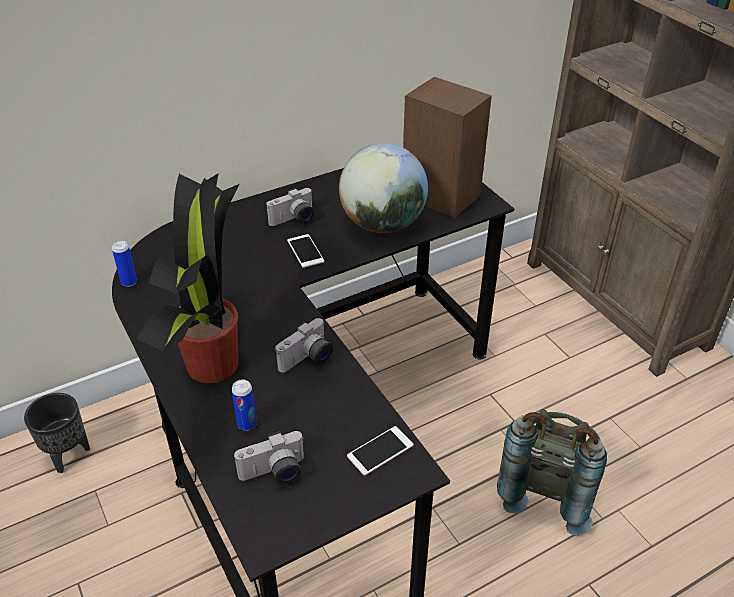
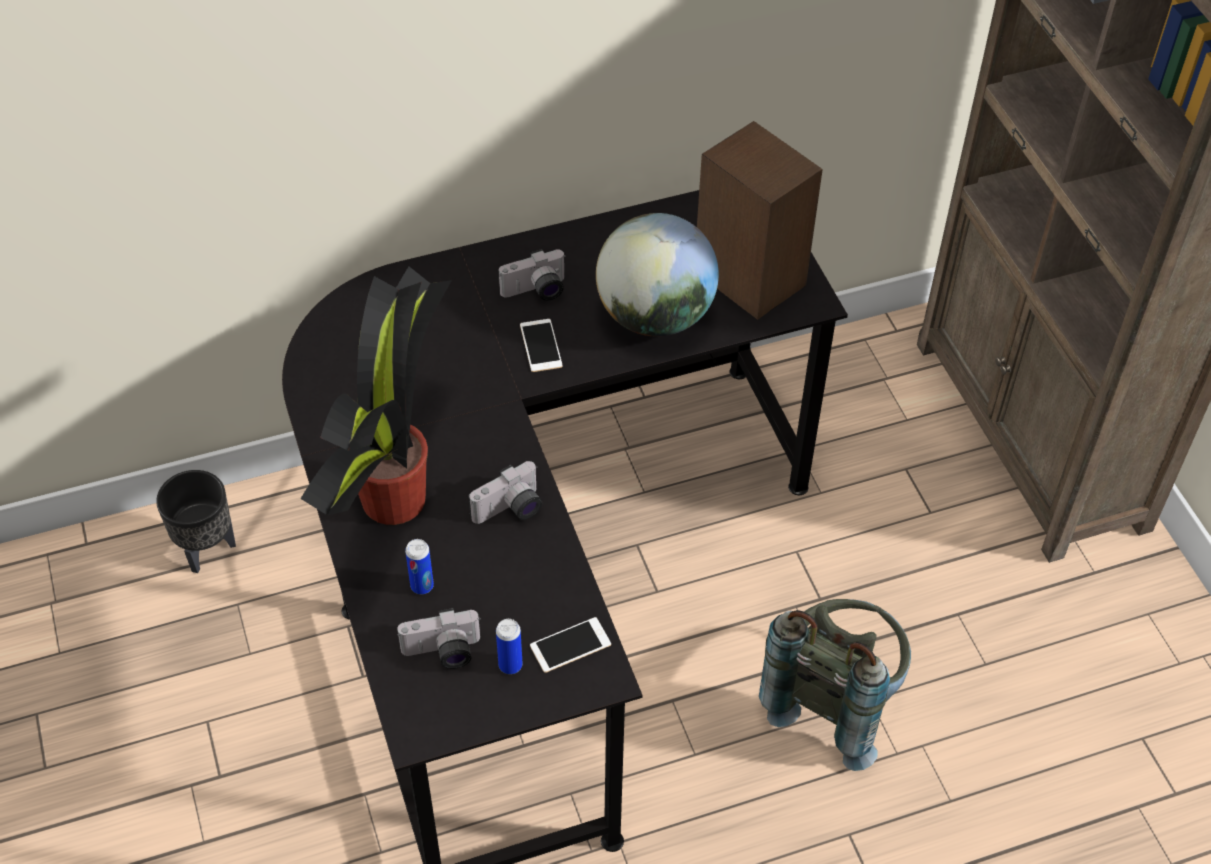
camera: 10 degrees right, 10 degrees up
(129, 282) = (305, 361): can -> can (510, 665)

